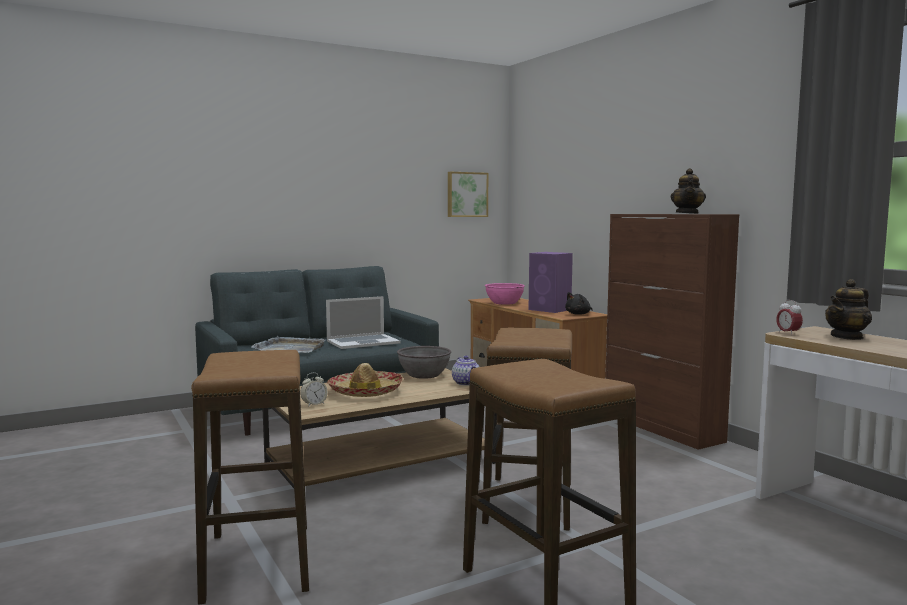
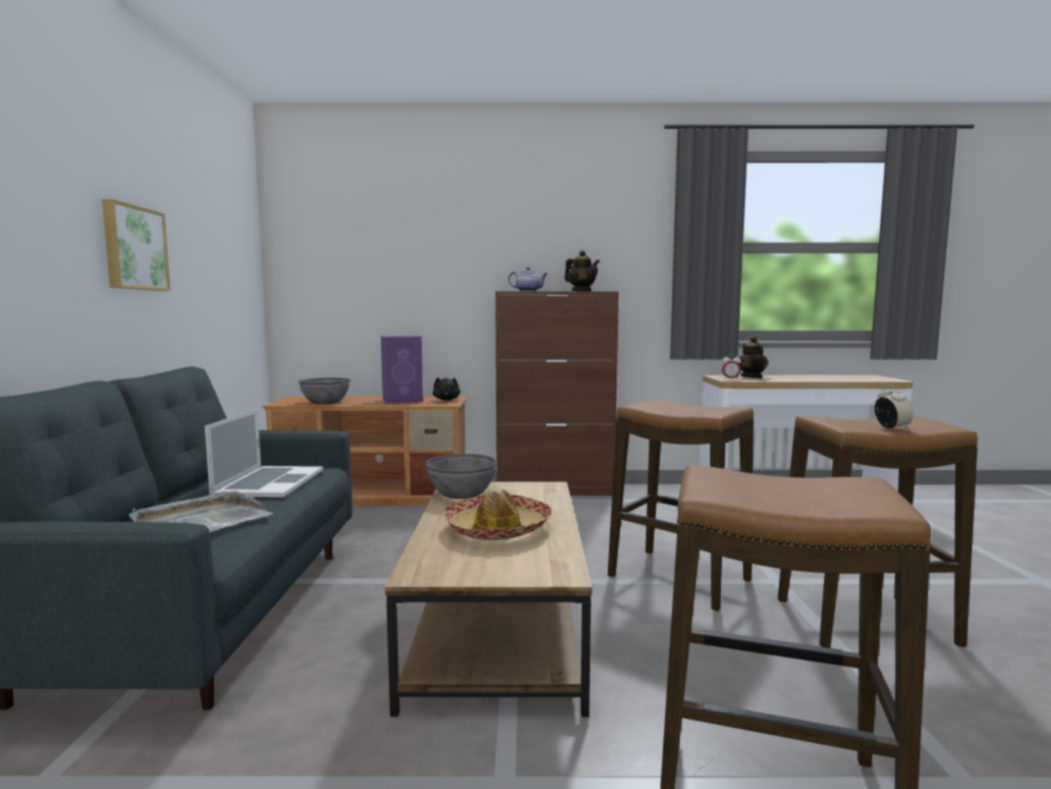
camera: 60 degrees left, 0 degrees up
(314, 404) = (522, 563): alarm clock -> alarm clock (891, 428)
(466, 194) = (234, 264): picture -> picture (133, 248)
(466, 383) = (527, 486): teapot -> teapot (528, 291)
(504, 303) = (325, 402): pink bowl -> grey bowl

